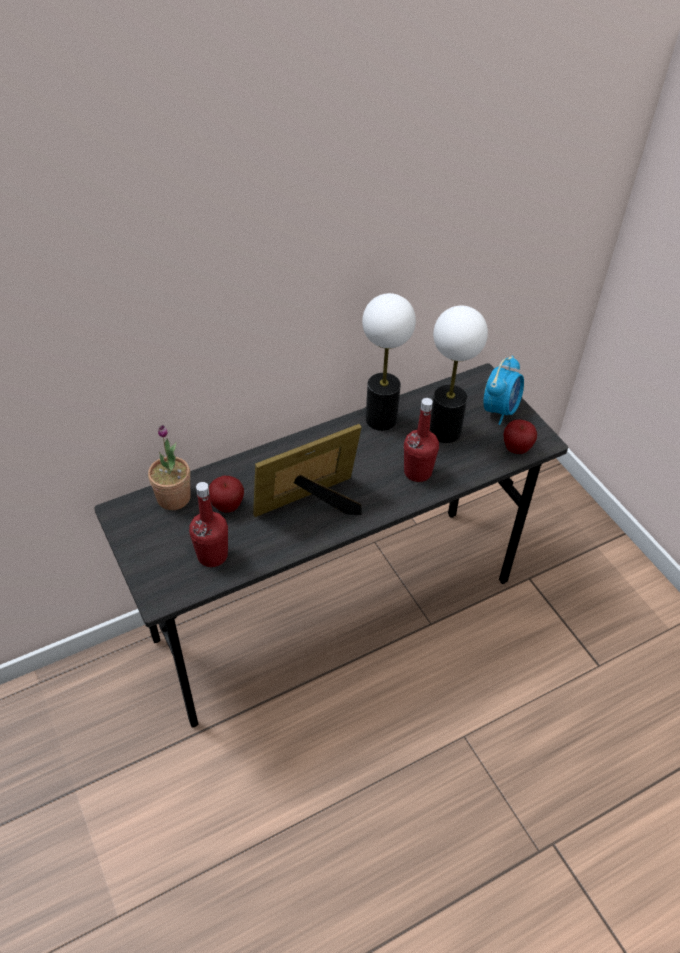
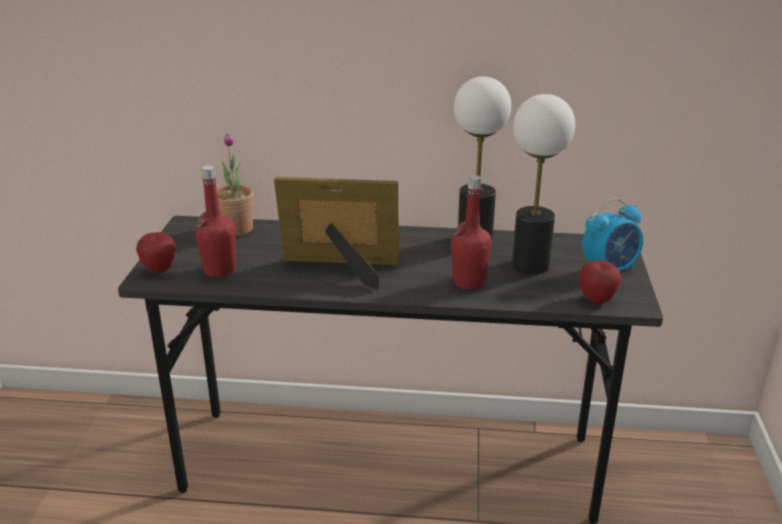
camera: 35 degrees right, 20 degrees down
(227, 506) = (270, 247): apple -> apple (159, 270)

